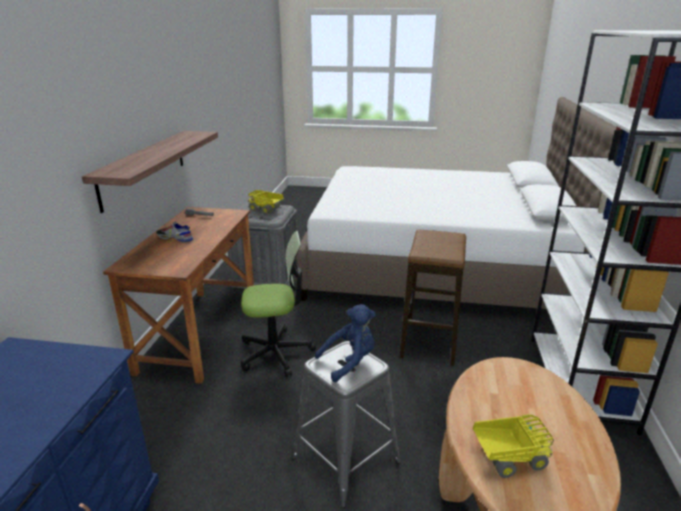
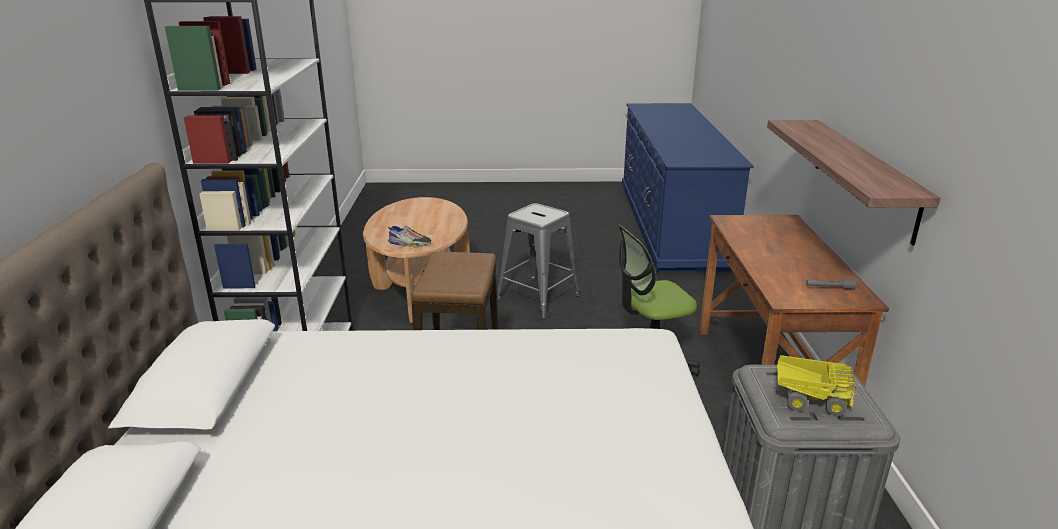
camera: 170 degrees right, 0 degrees up
(174, 238) = (796, 251): shoe -> shoe (409, 243)
(350, 362) = (536, 215): blue plush toy -> none
(508, 458) = (434, 212): toy truck -> none

